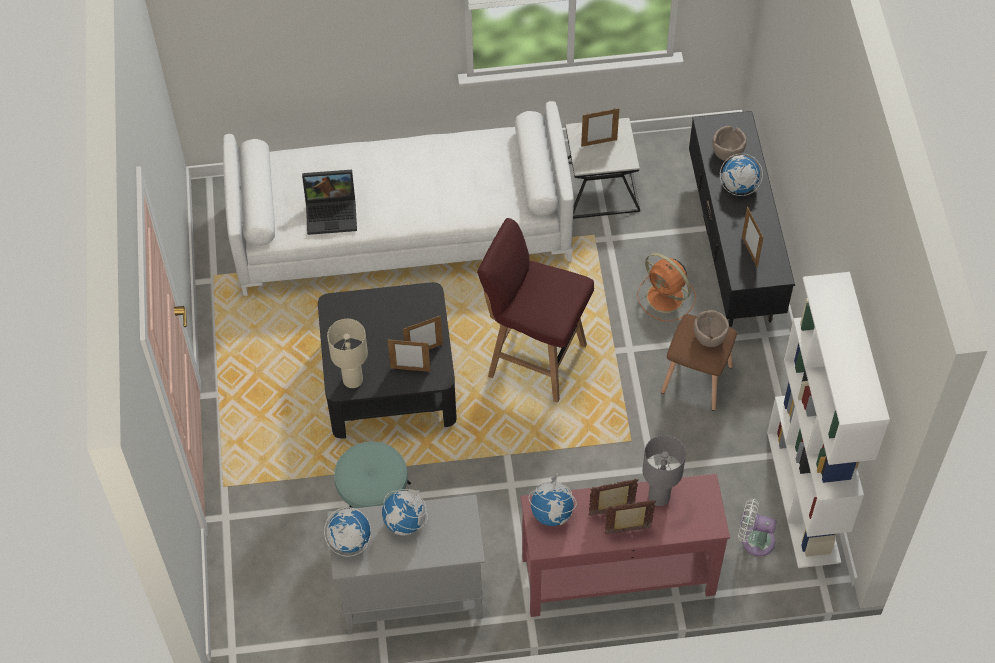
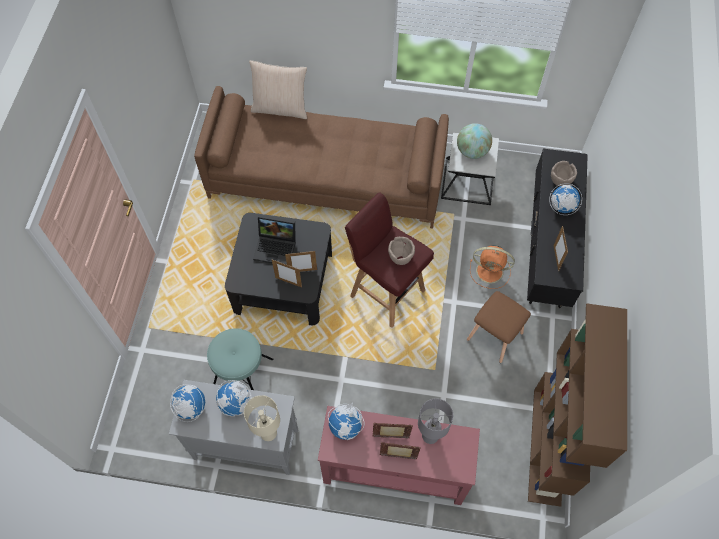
camera: 15 degrees right, 5 degrees up
(319, 145) = (280, 108): none -> beige pillow
(332, 212) = (273, 156): laptop -> laptop (276, 247)
(352, 379) = (246, 279): beige table lamp -> beige table lamp (268, 432)
(402, 229) = (326, 178): white sofa -> brown sofa
(599, 143) = (472, 151): picture frame -> globe
(666, 298) = (491, 271): orange fan -> orange fan turned 45 degrees counterclockwise
(709, 337) = (509, 314): brown bowl -> brown bowl (400, 257)
(754, 540) = (501, 470): white fan -> none
(804, 497) = (547, 446): white bookcase -> brown bookcase

